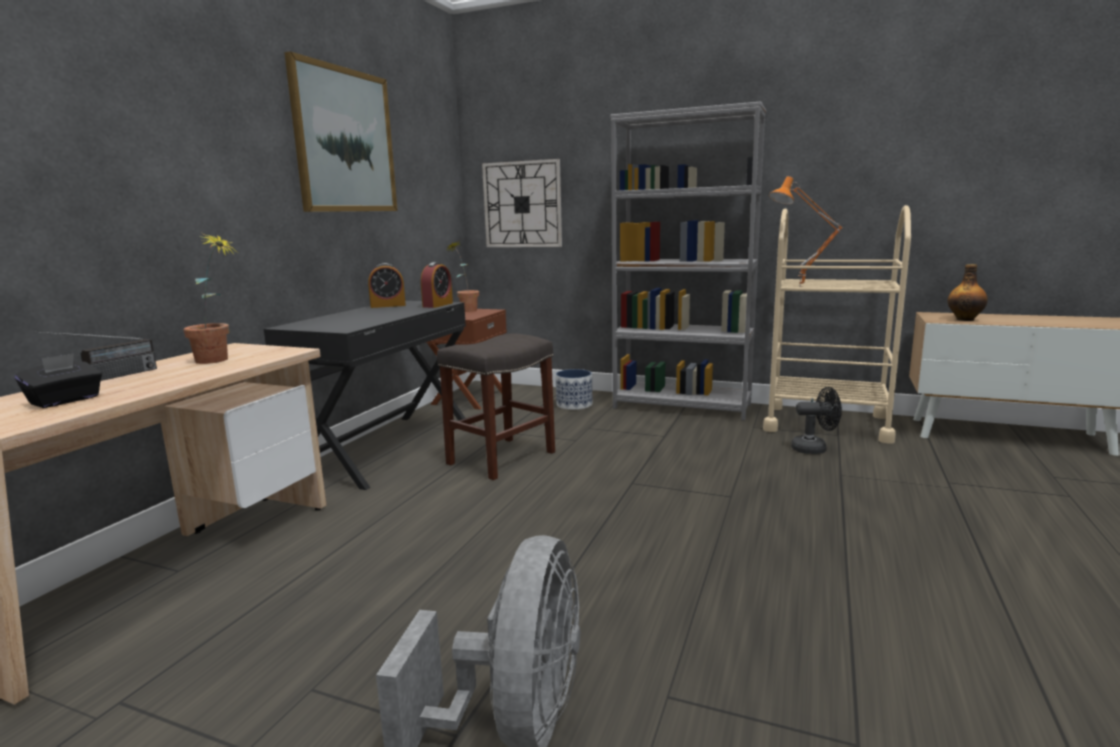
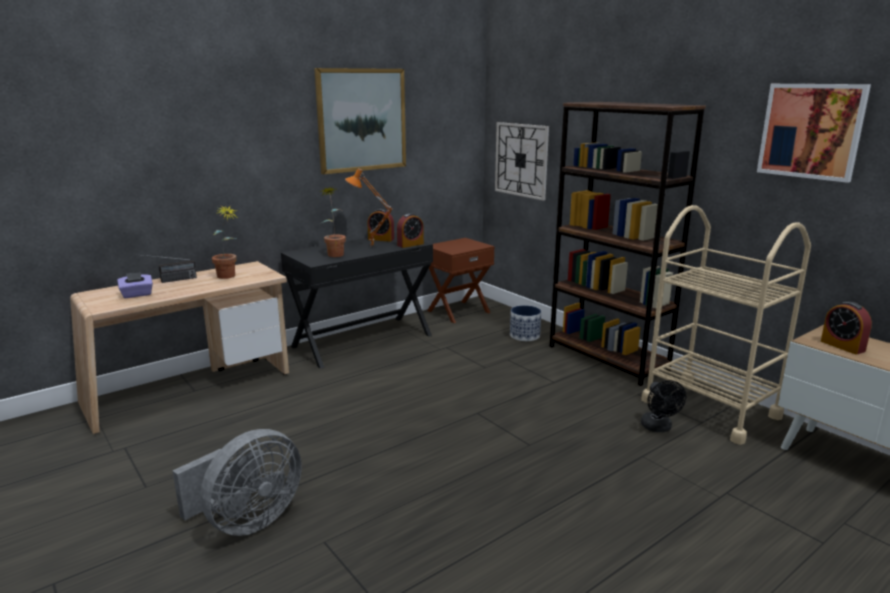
camera: 30 degrees right, 5 degrees up
(65, 401) = (137, 295): black tissue box -> purple tissue box
(465, 310) = (465, 241): potted plant -> potted plant (334, 253)
(501, 458) = (419, 368): grey stool -> none
(682, 406) = (607, 359): grey bookcase -> brown bookcase
(801, 286) = (683, 282): orange table lamp -> orange table lamp (370, 247)
(814, 449) = (658, 428): black fan -> black fan turned 45 degrees clockwise
(882, 123) = (811, 131): none -> picture
(965, 319) = (842, 346): bottle -> alarm clock

